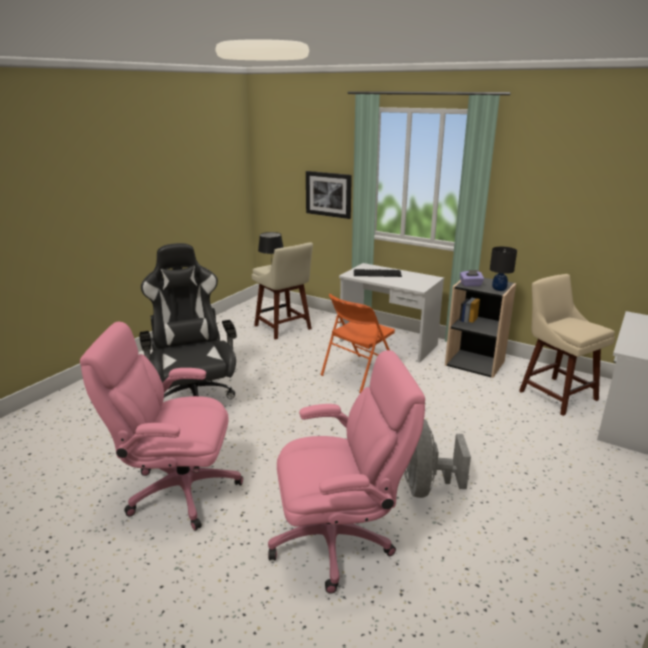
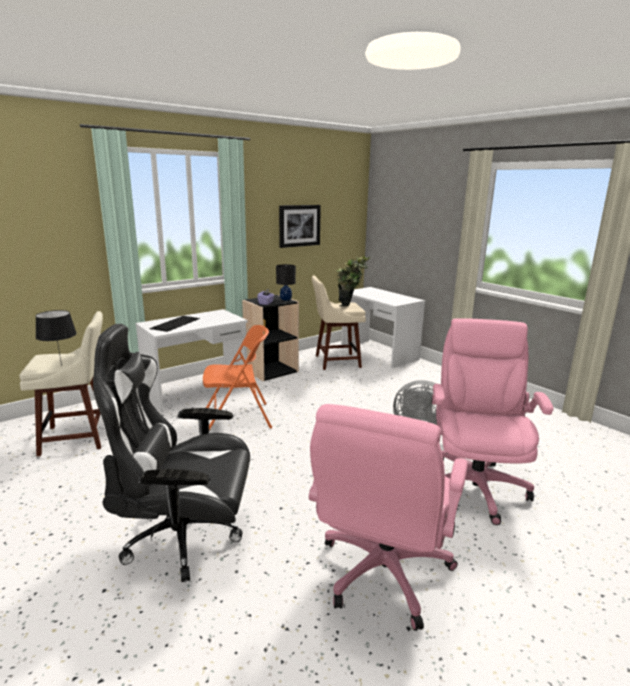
camera: 70 degrees left, 5 degrees down
(328, 194) = (58, 255): picture -> picture (299, 225)
(359, 373) = (237, 418): orange chair -> orange chair turned 75 degrees counterclockwise
(576, 331) = (351, 308): none -> potted plant

